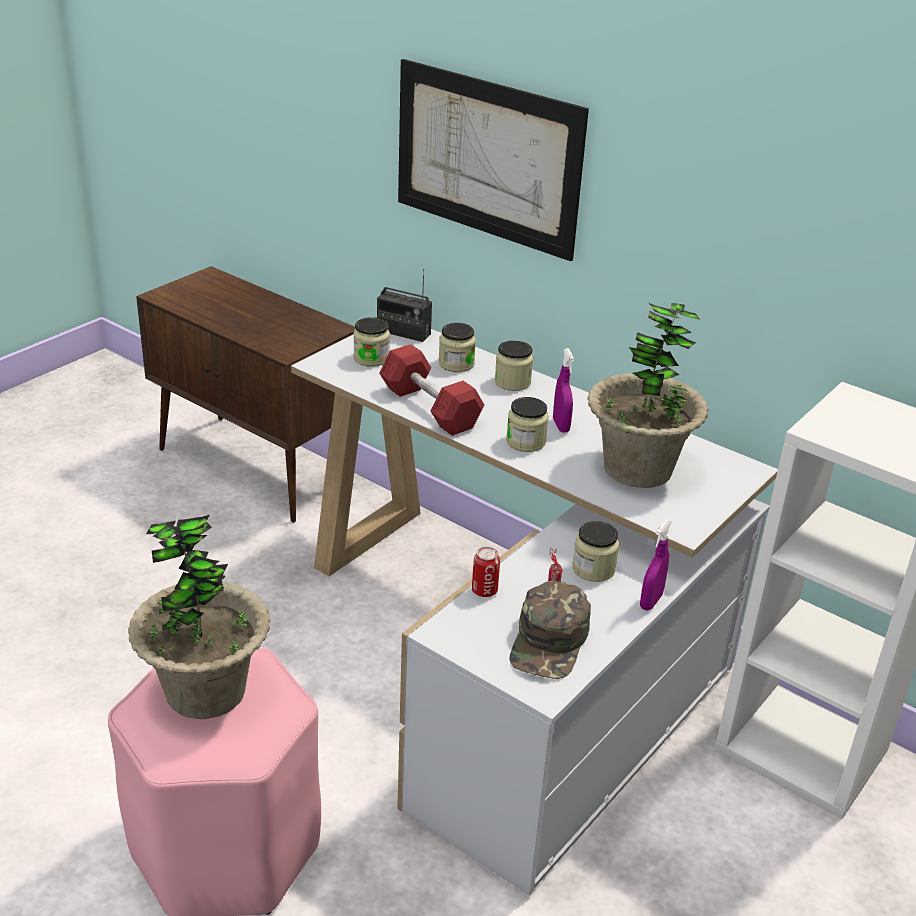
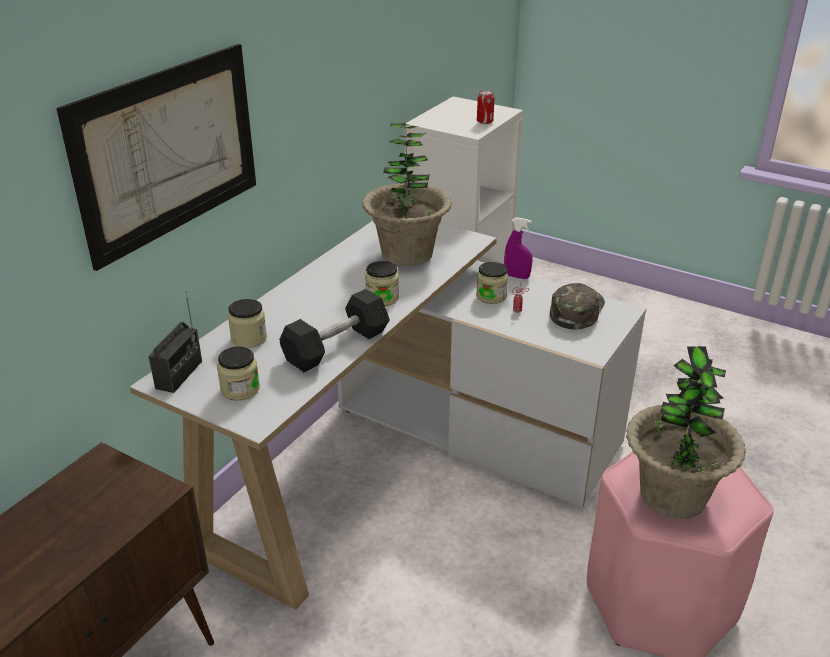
camera: 95 degrees left, 0 degrees up
(430, 408) = (336, 346): red dumbbell -> black dumbbell
(484, 591) = (537, 337): can -> can (484, 122)
(512, 382) = (282, 308): jar -> none
(550, 641) = (576, 310): green cap -> green cap turned 75 degrees counterclockwise
(561, 426) = (353, 284): purple spray bottle -> none

